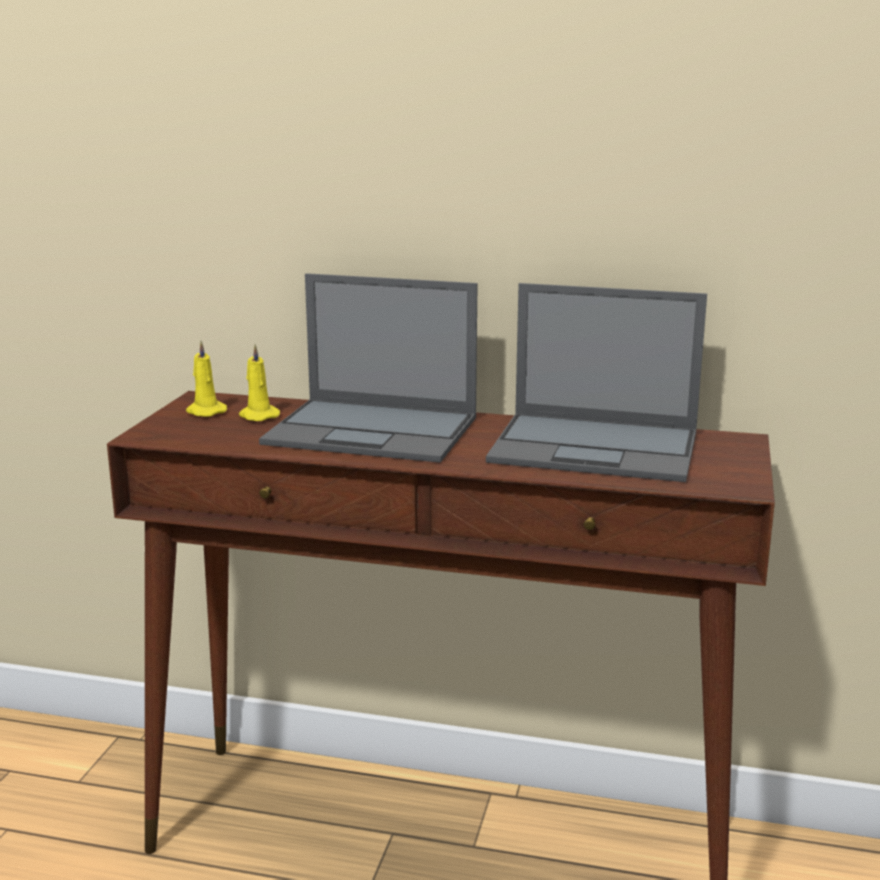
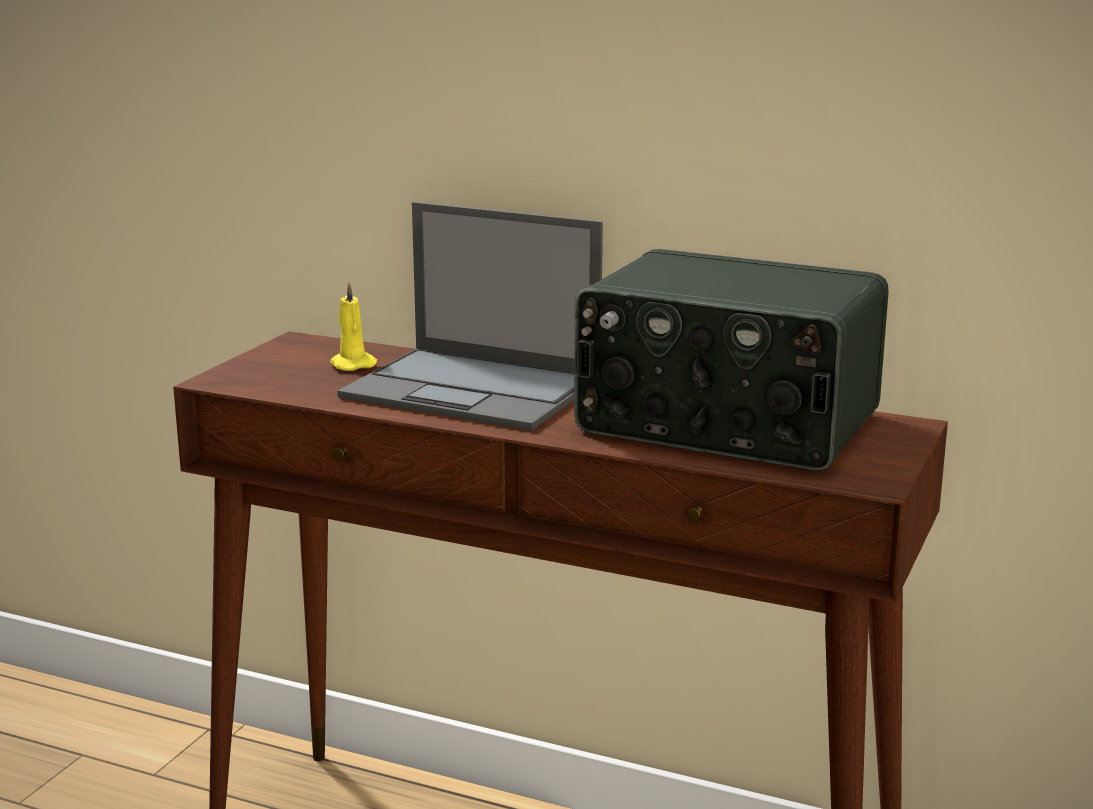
camera: 10 degrees right, 0 degrees up
(205, 411) = (295, 356): yellow candle -> none
(597, 447) = (726, 424): laptop -> radio

